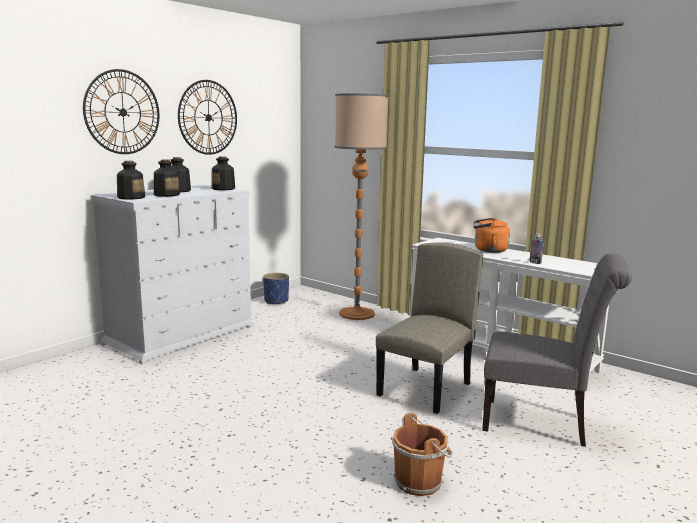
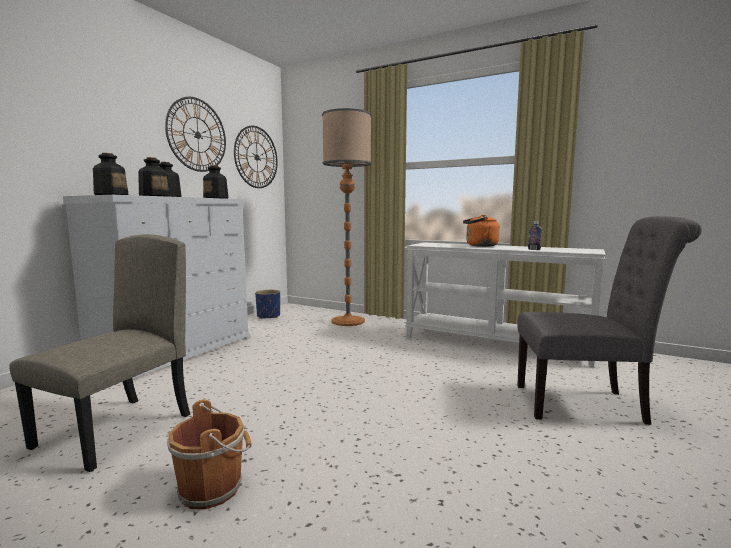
camera: 10 degrees left, 5 degrees down
(122, 112) = (102, 112): wall clock -> wall clock (256, 157)
(420, 481) = (513, 495): brown bucket -> brown bucket (213, 487)
(425, 389) = (449, 382): beige chair -> beige chair (116, 431)

